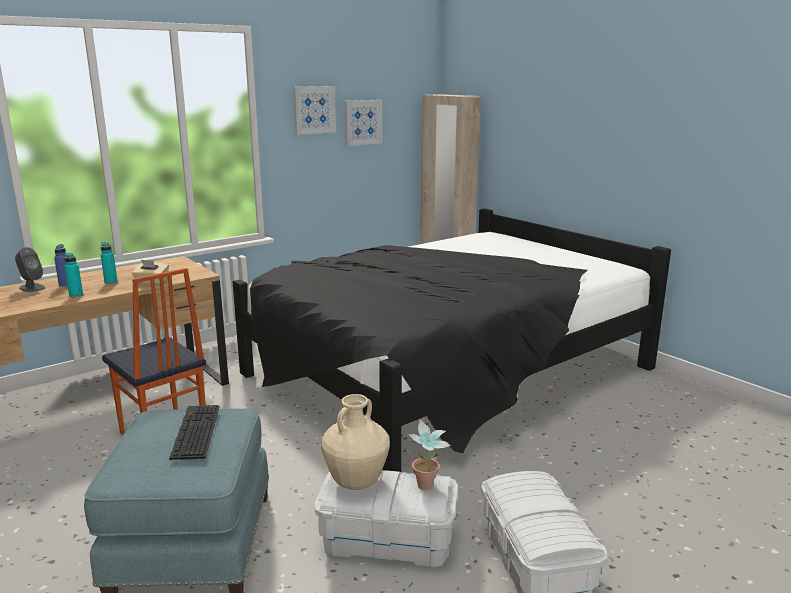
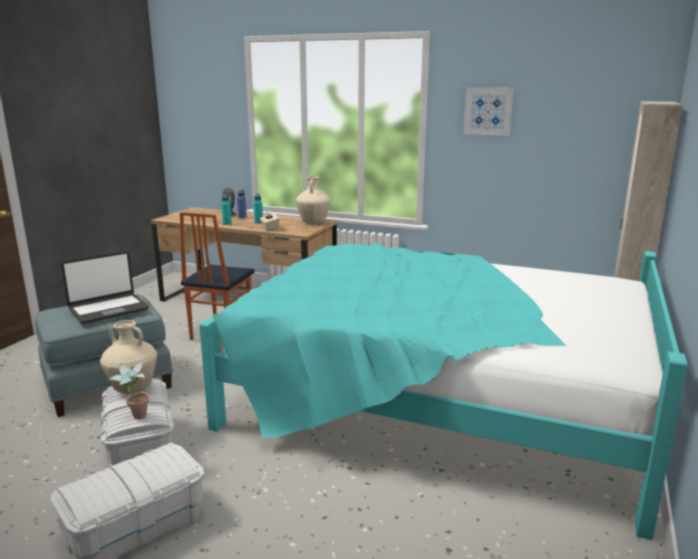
camera: 60 degrees right, 0 degrees up
(175, 264) = (313, 223): none -> beige vase
(194, 431) = (108, 309): keyboard -> laptop
(362, 122) = (549, 128): picture -> none
(448, 372) = (437, 398): black bed -> turquoise bed

